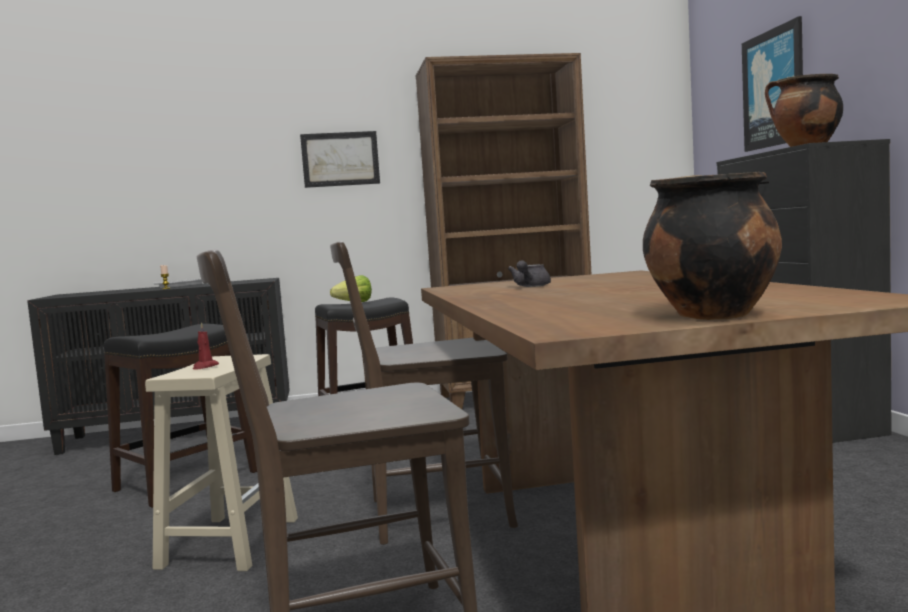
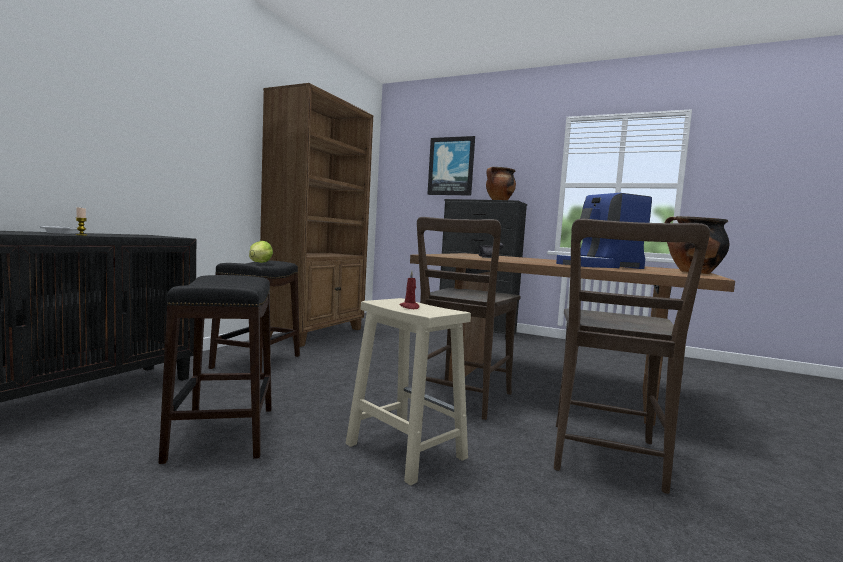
camera: 55 degrees left, 0 degrees up
(340, 159) = (205, 136): picture -> none
(597, 300) = (599, 266): none -> coffee machine

